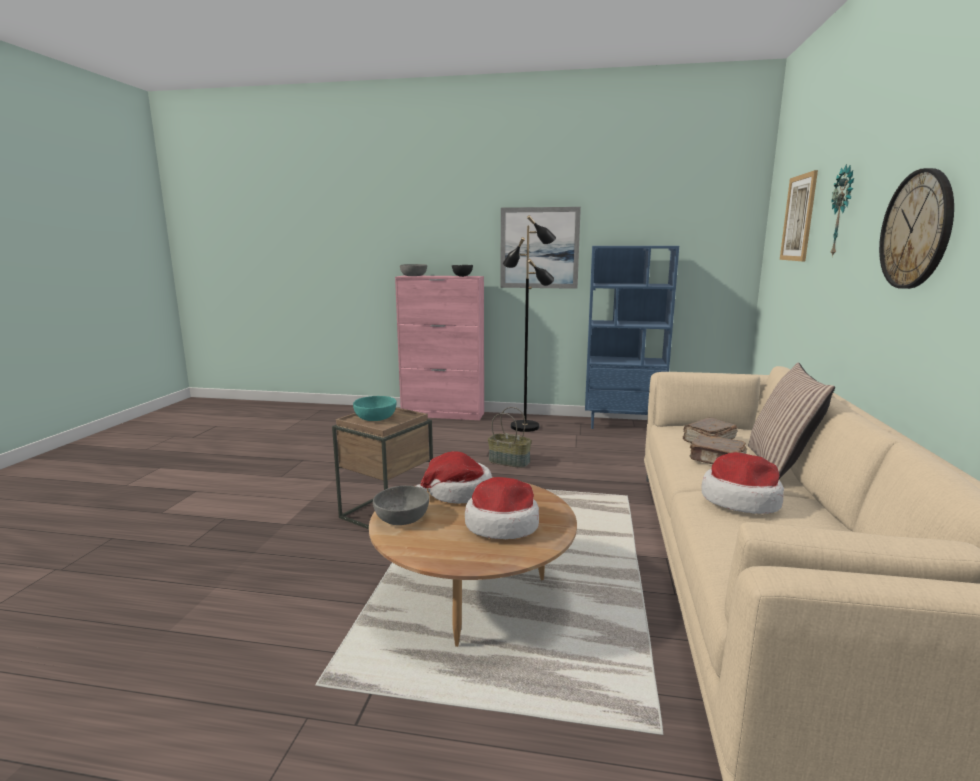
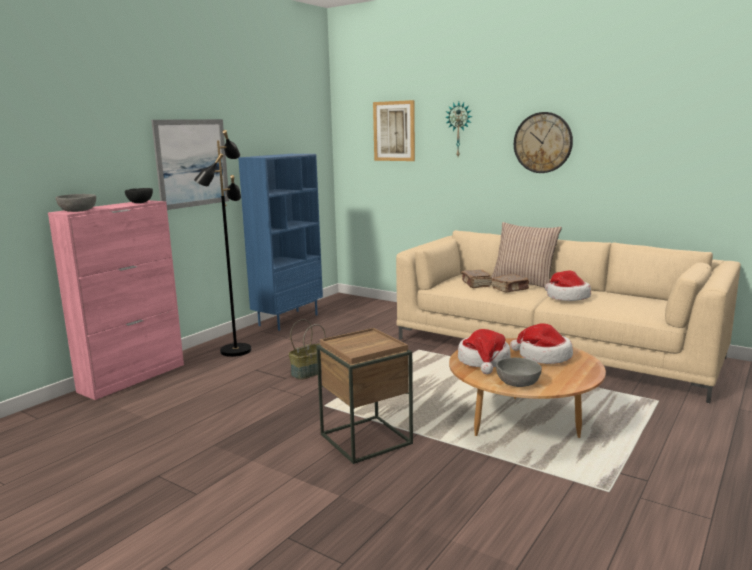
camera: 65 degrees left, 0 degrees up
(375, 418) = (359, 345): turquoise bowl -> none

